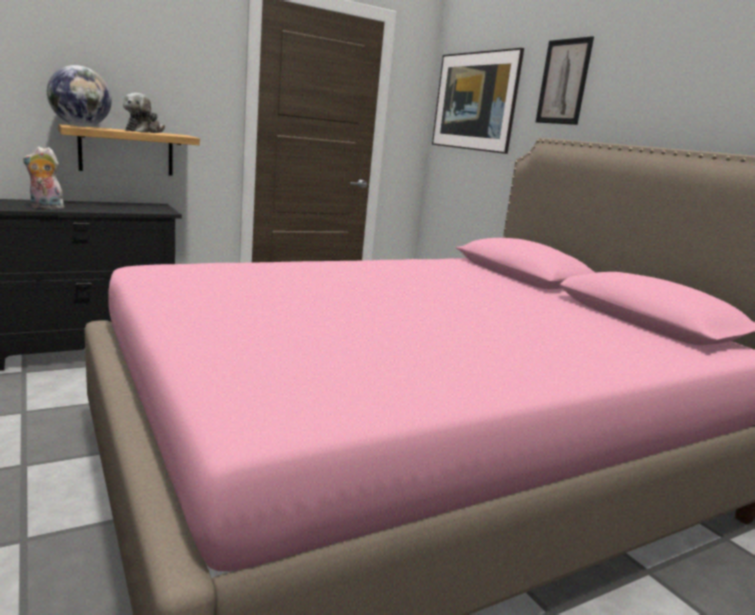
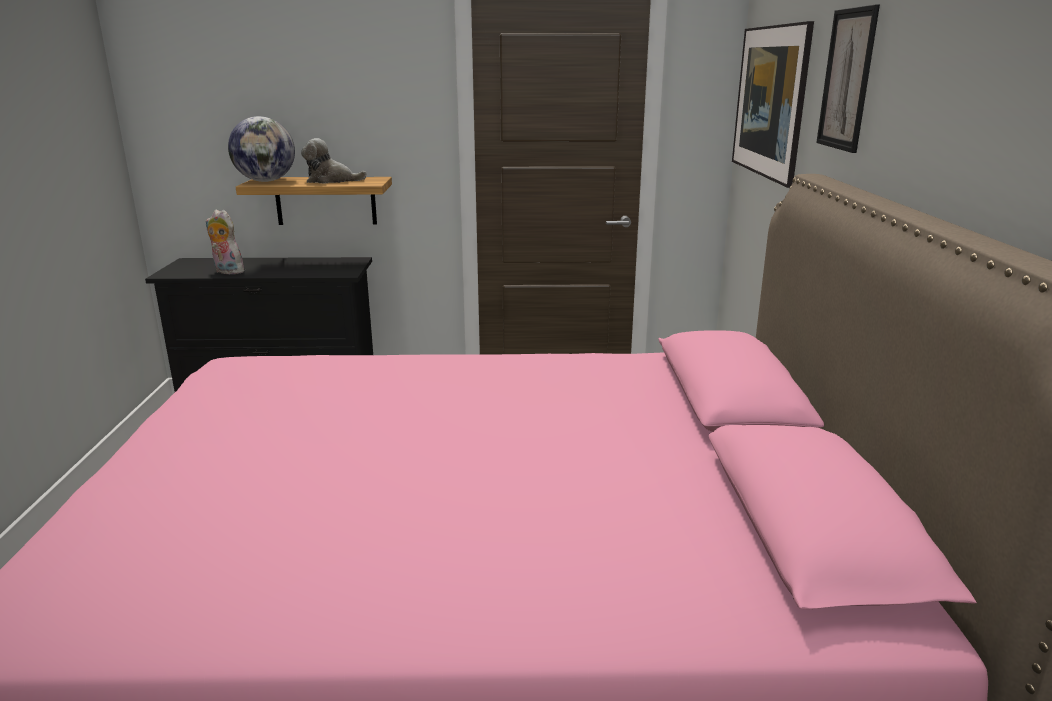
camera: 30 degrees right, 5 degrees up
(144, 132) = (331, 181): plush toy -> plush toy turned 45 degrees clockwise

